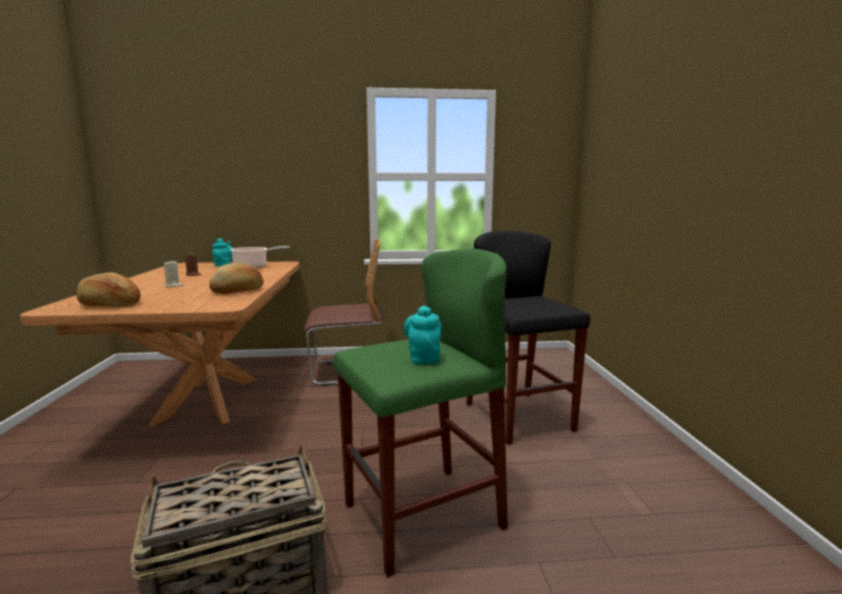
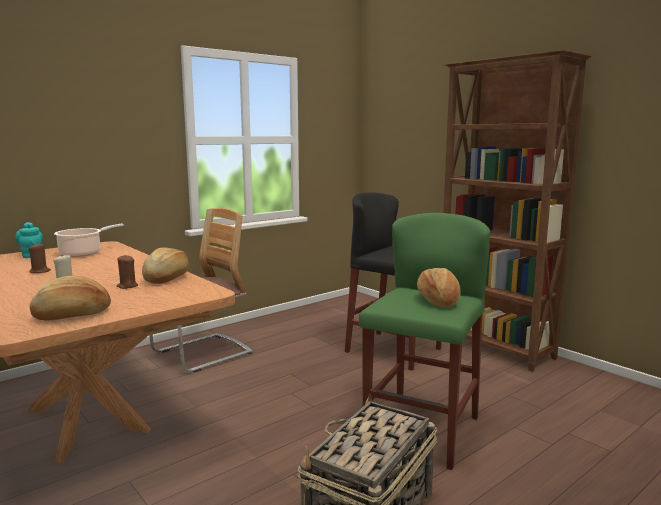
camera: 35 degrees left, 0 degrees up
(199, 292) = (127, 286): none -> brown candle
(423, 358) = (438, 300): turquoise teapot -> bread
(652, 451) = (494, 348): none -> brown bookcase

